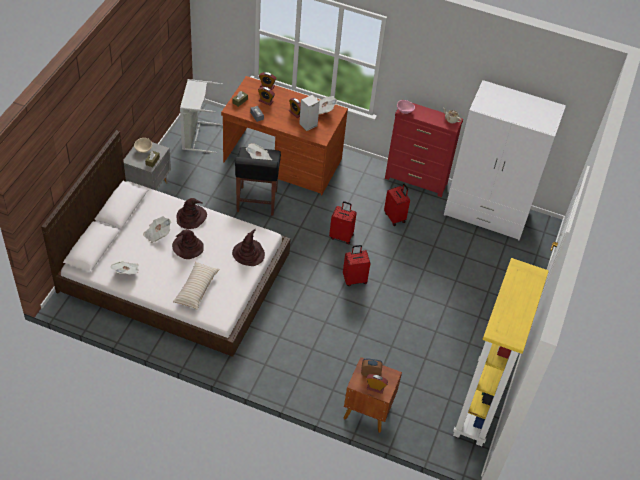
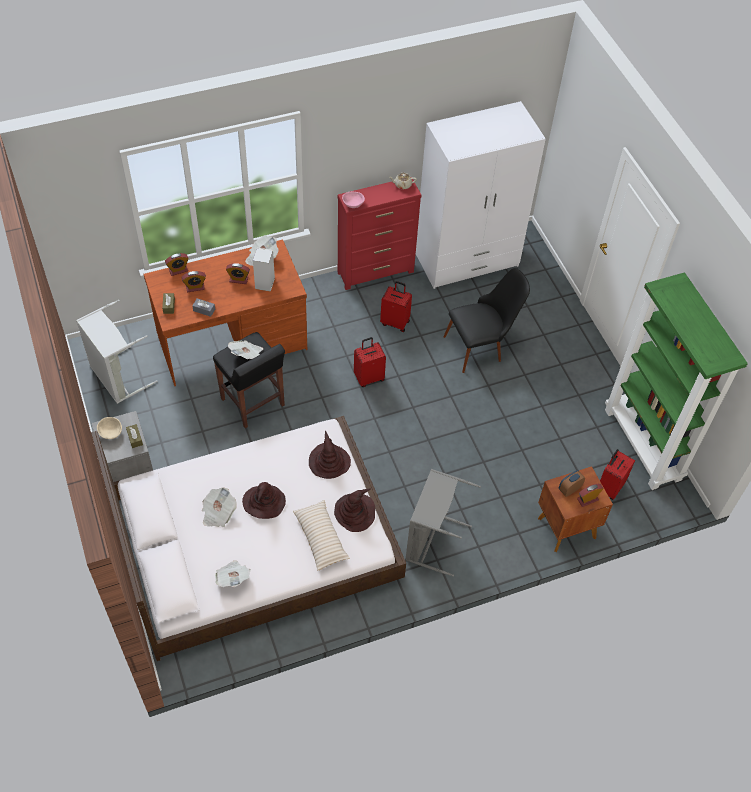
camera: 40 degrees left, 5 degrees up
(191, 217) = (232, 468): brown hat -> brown hat (355, 512)
(273, 351) = (431, 540): none -> grey laundry basket
(354, 279) = (424, 411): red suitcase -> red suitcase (609, 487)
(436, 269) = (481, 345): none -> black chair
(480, 405) = (643, 445): yellow bookcase -> green bookcase

